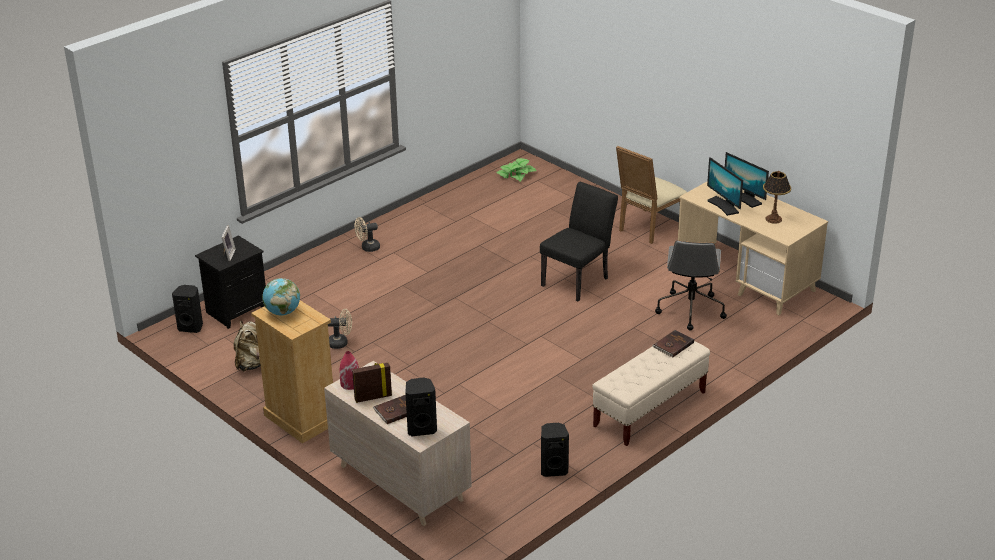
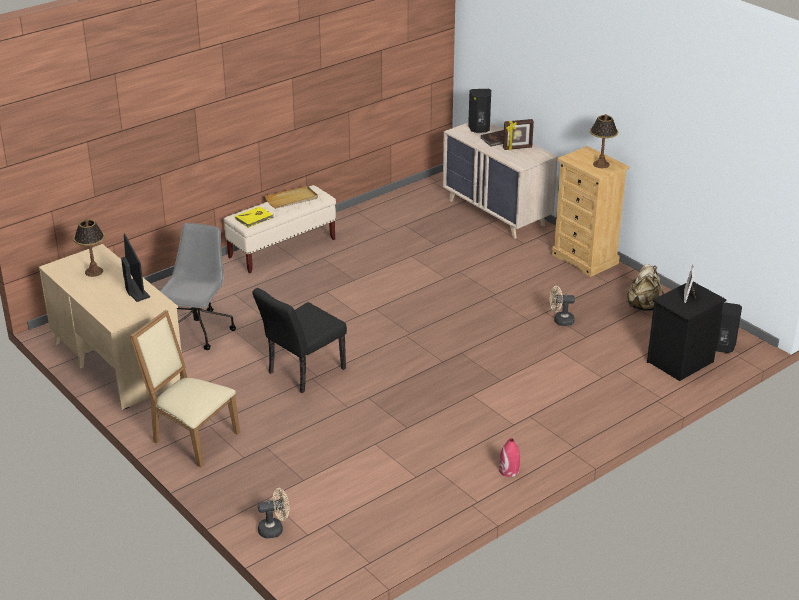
camera: 175 degrees left, 0 degrees up
(282, 312) = (601, 164): globe -> table lamp
(350, 383) = (536, 157): red vase -> red vase (509, 470)
(367, 248) = (546, 433): beige fan -> beige fan (275, 529)
(516, 175) = (336, 549): potted plant -> none
(553, 469) = (376, 214): black speaker -> none
(642, 374) = (292, 199): none -> beige tray
(647, 228) = (191, 437): beige chair -> beige chair turned 105 degrees counterclockwise
(672, 345) = (254, 218): brown book -> yellow book
(744, 199) = (106, 297): monitor -> none

